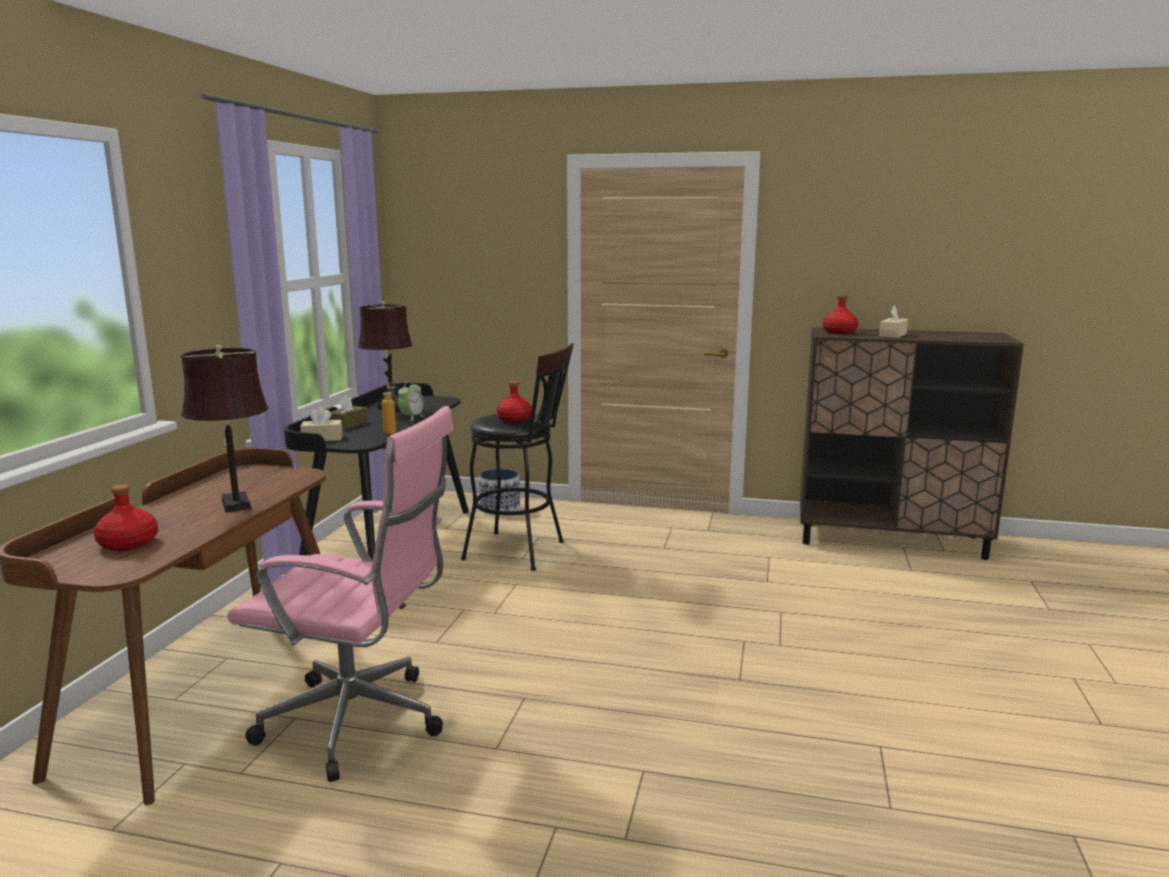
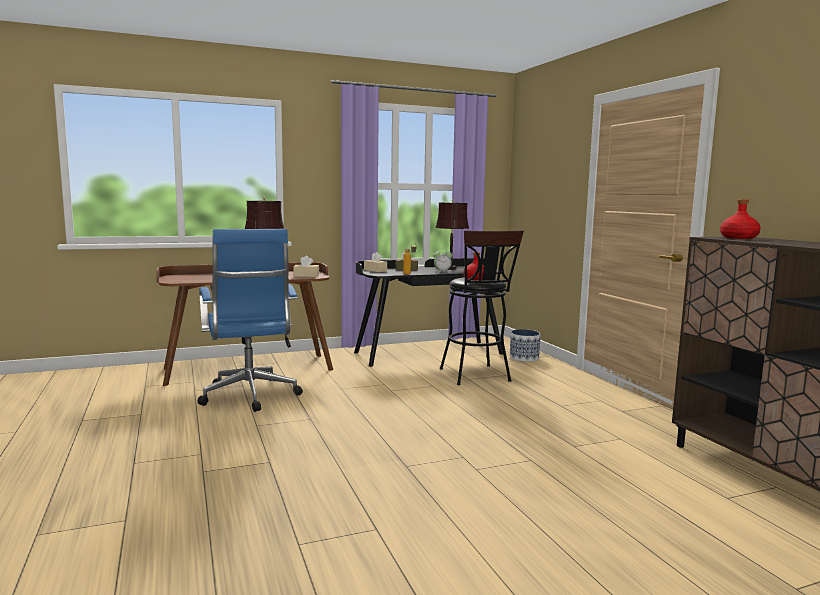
camera: 55 degrees right, 5 degrees down
(127, 544) = (202, 277): red bottle -> none
(361, 723) = (250, 397): pink office chair -> blue office chair
(893, 335) = (780, 242): beige tissue box -> beige tissue box (306, 276)

